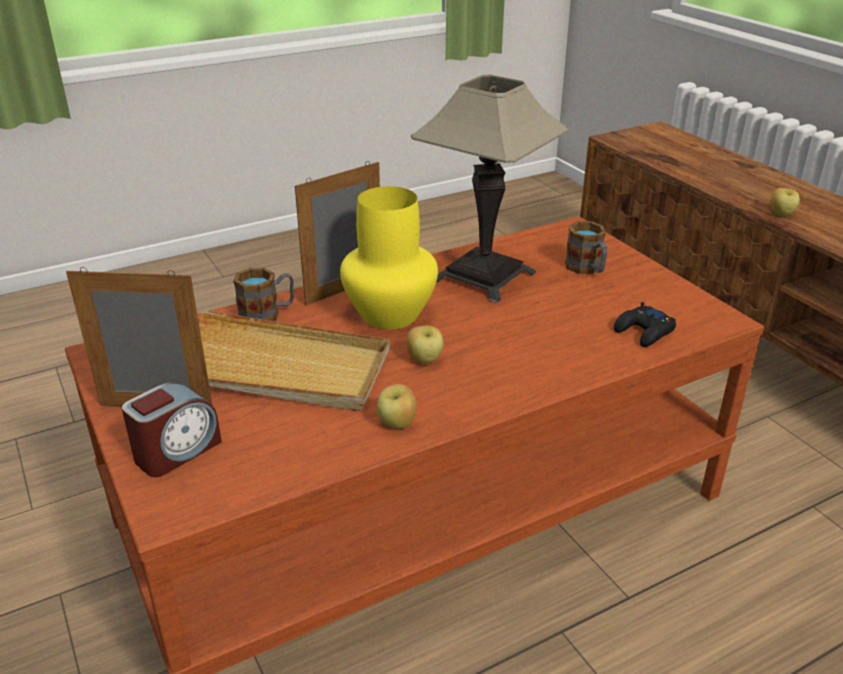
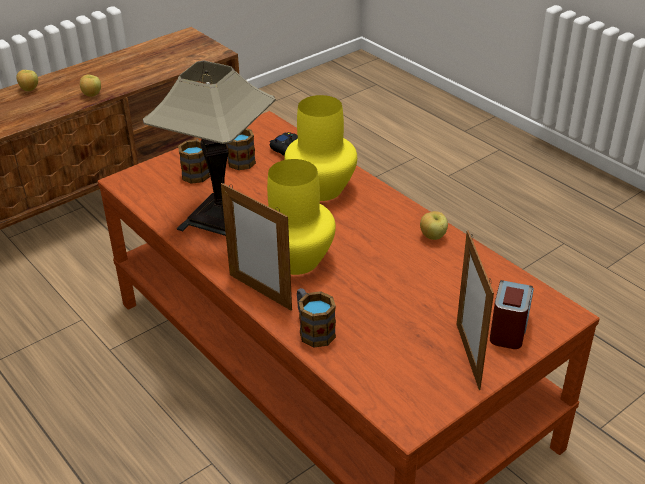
camera: 100 degrees left, 5 degrees up
(177, 451) = (509, 328): alarm clock -> alarm clock turned 75 degrees clockwise
(277, 368) = (392, 304): beige tray -> none
(425, 360) = (355, 235): apple -> apple (29, 89)
(540, 346) = (320, 188): none -> yellow vase
(619, 293) = (238, 159): none -> mug

